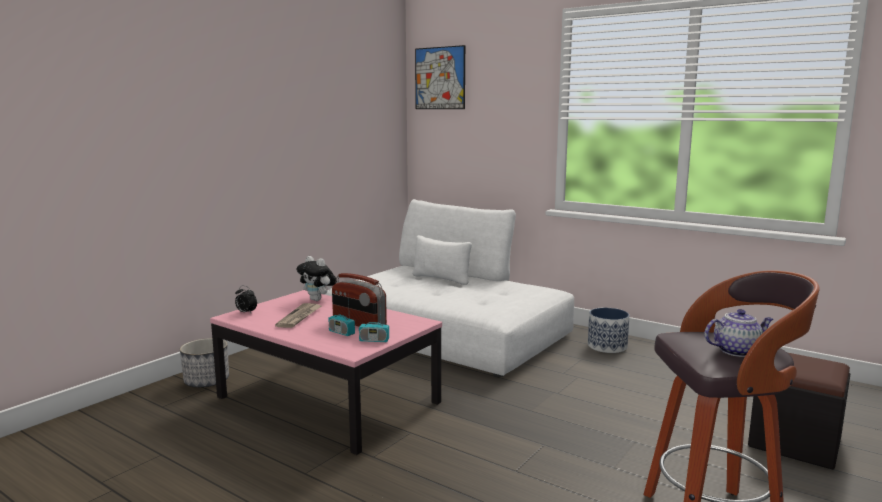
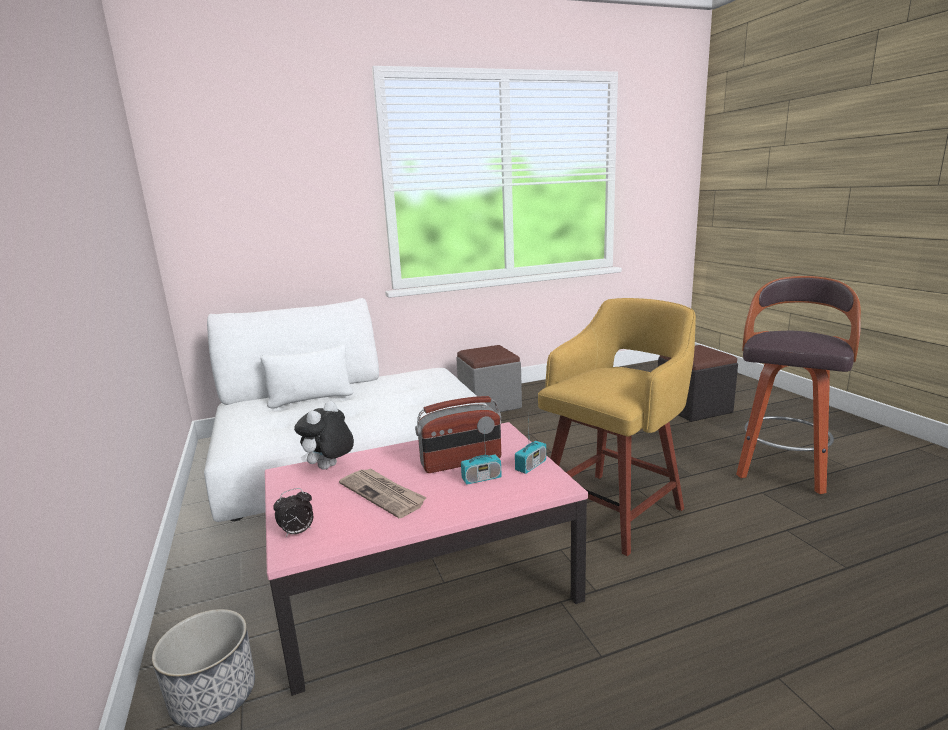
camera: 55 degrees left, 5 degrees up
(318, 300) = (329, 468): plush toy -> plush toy turned 135 degrees clockwise
(440, 78) = (201, 144): picture -> none
(494, 441) = (614, 509): none -> yellow stool
(607, 346) = (489, 404): planter -> grey ottoman
(737, 351) = (814, 337): teapot -> none

